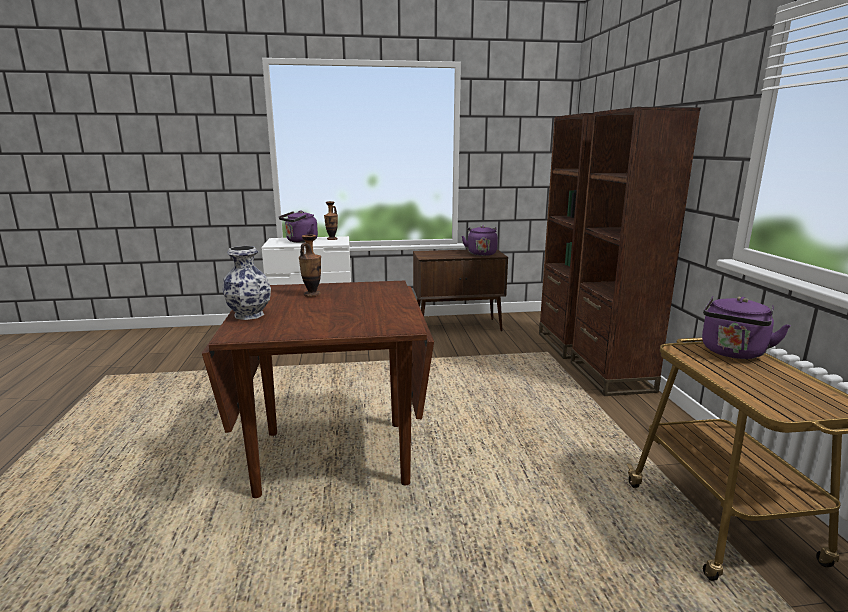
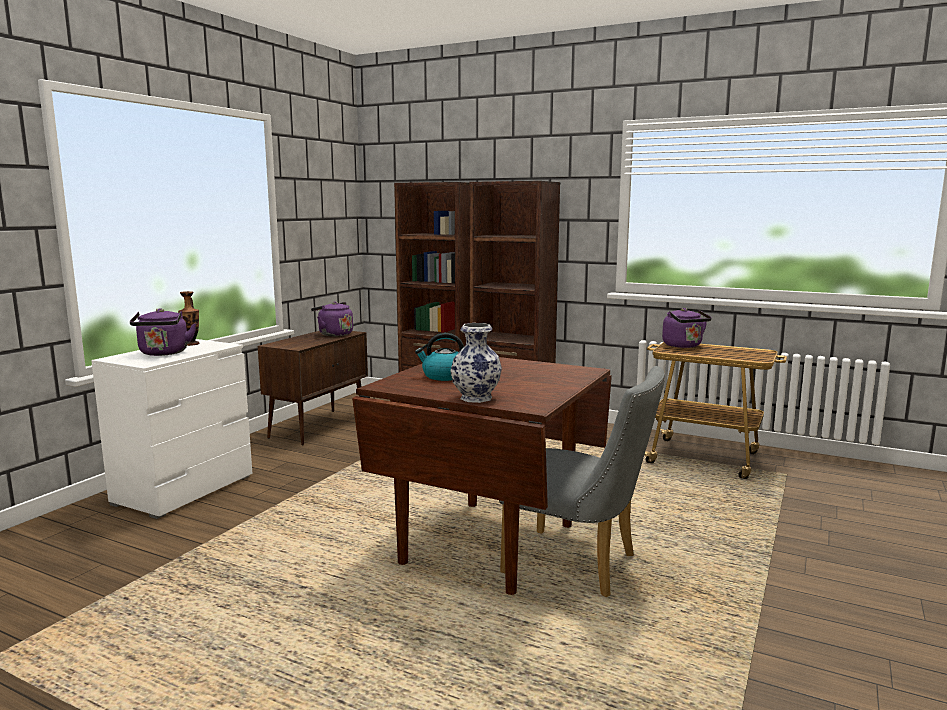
camera: 55 degrees left, 5 degrees down
(312, 294) = (444, 376): vase -> kettle
(331, 516) = (579, 566): none -> grey chair

